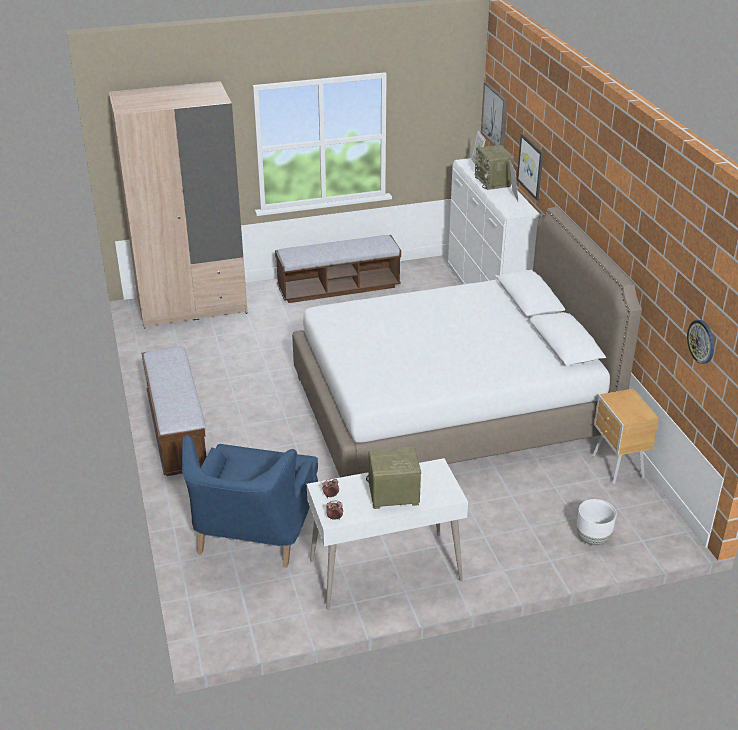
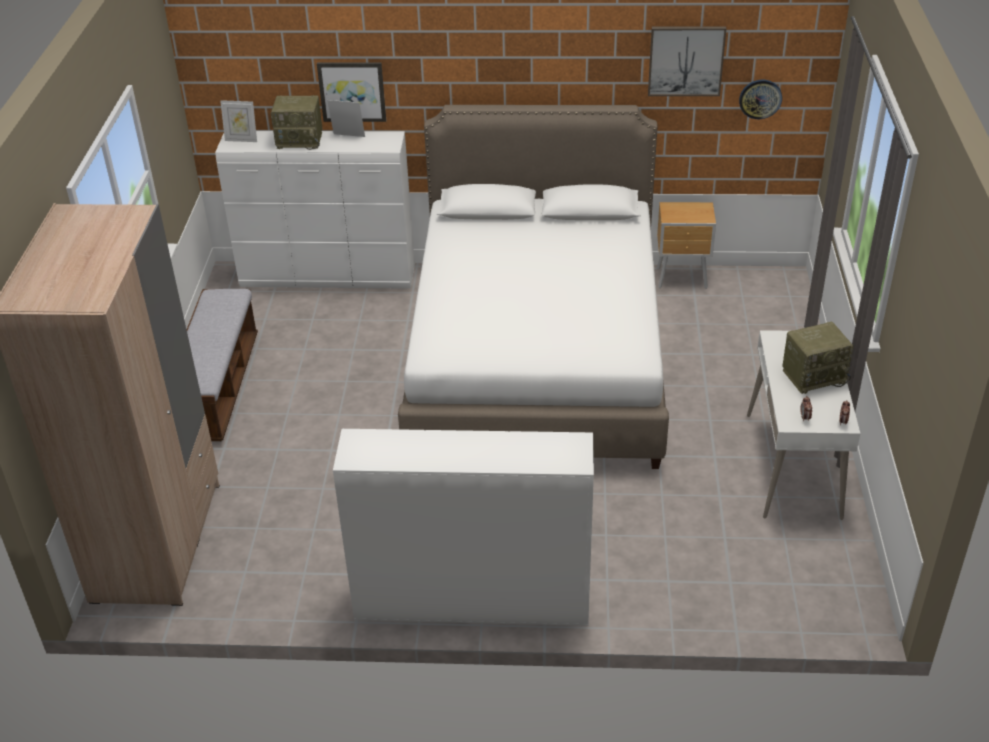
camera: 70 degrees left, 5 degrees up
(177, 431) = (471, 600): bench -> white dresser
(253, 532) = (702, 557): blue armchair -> none
(392, 495) = (814, 376): radio -> radio turned 120 degrees counterclockwise
(495, 116) = (227, 73): picture -> picture (686, 60)
(593, 539) = (780, 322): white planter -> none

